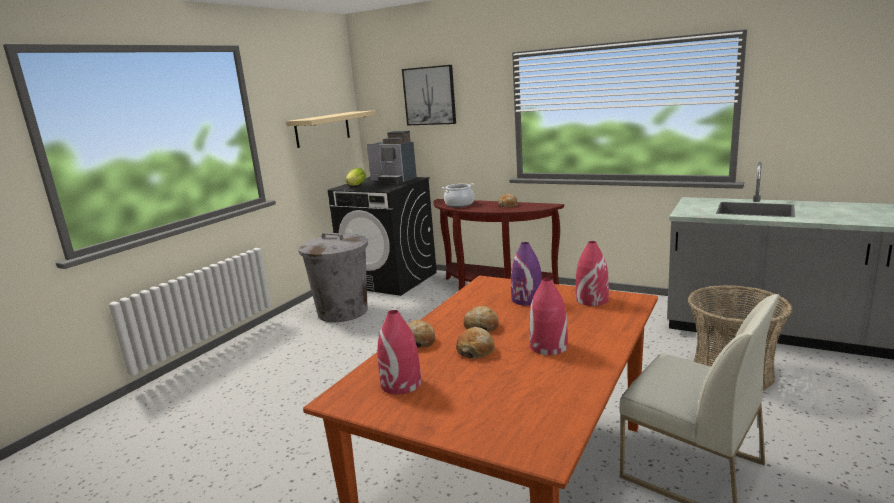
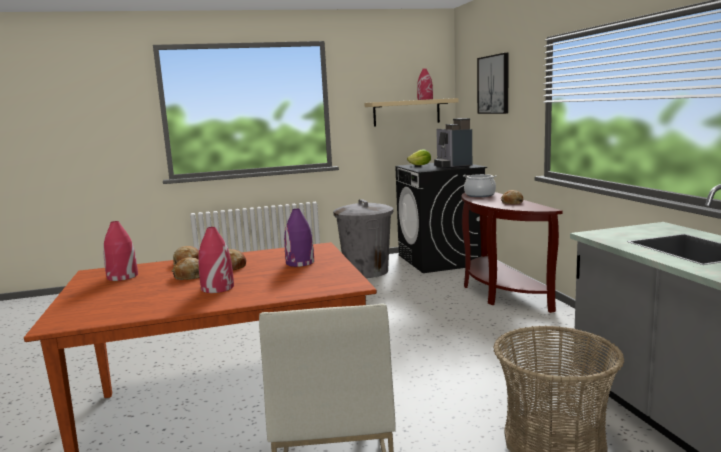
camera: 45 degrees right, 5 degrees down
(591, 300) = (329, 275): red vase -> red vase (425, 99)

